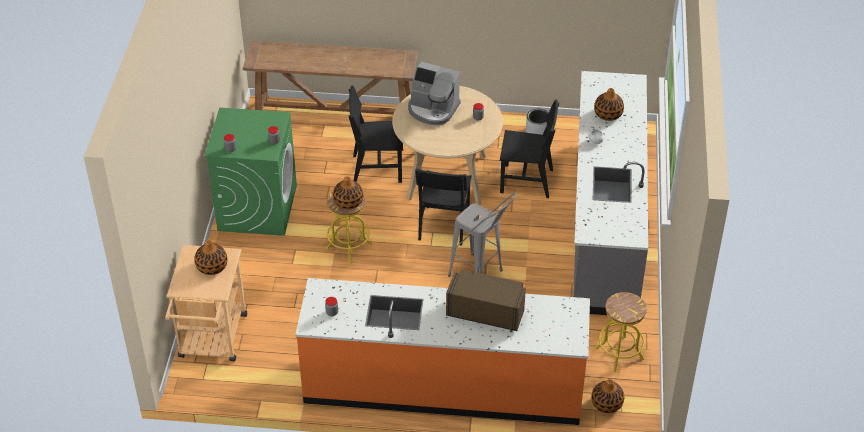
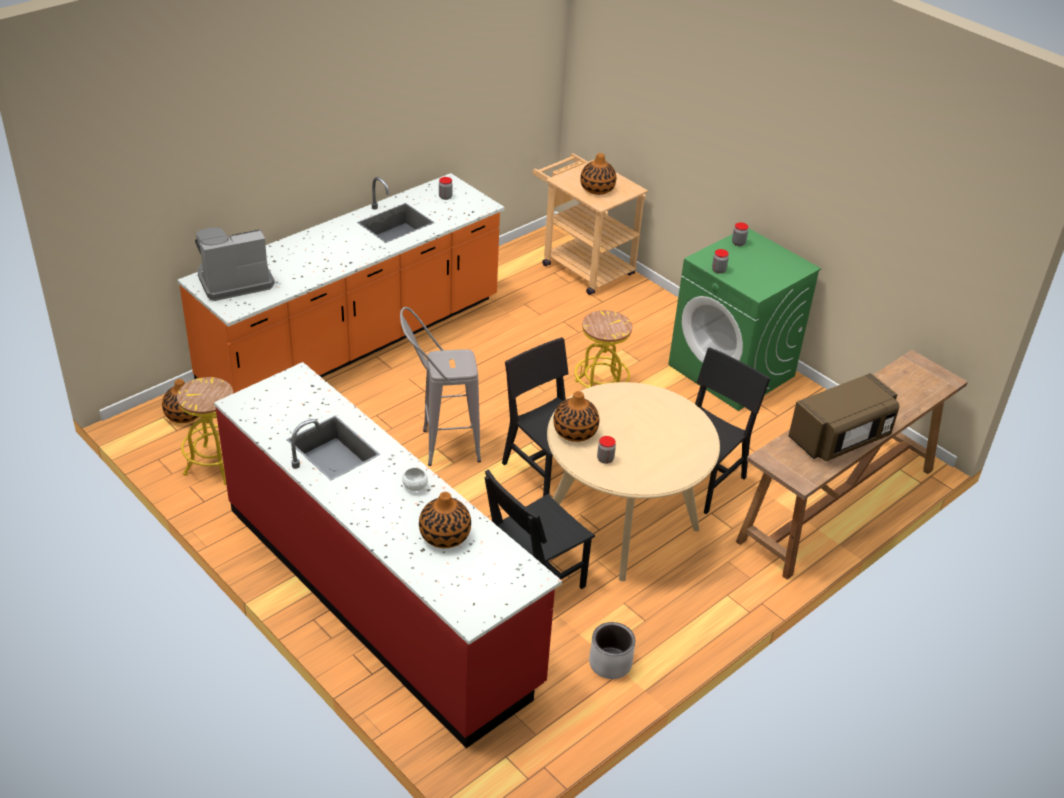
camera: 130 degrees right, 5 degrees down
(348, 202) = (602, 324): vase -> vase (575, 432)
(432, 109) = (665, 435): coffee machine -> coffee machine (234, 281)
(486, 312) = (315, 262): brown microwave -> brown microwave (840, 438)
(604, 223) = (380, 594): grey counter -> red counter

